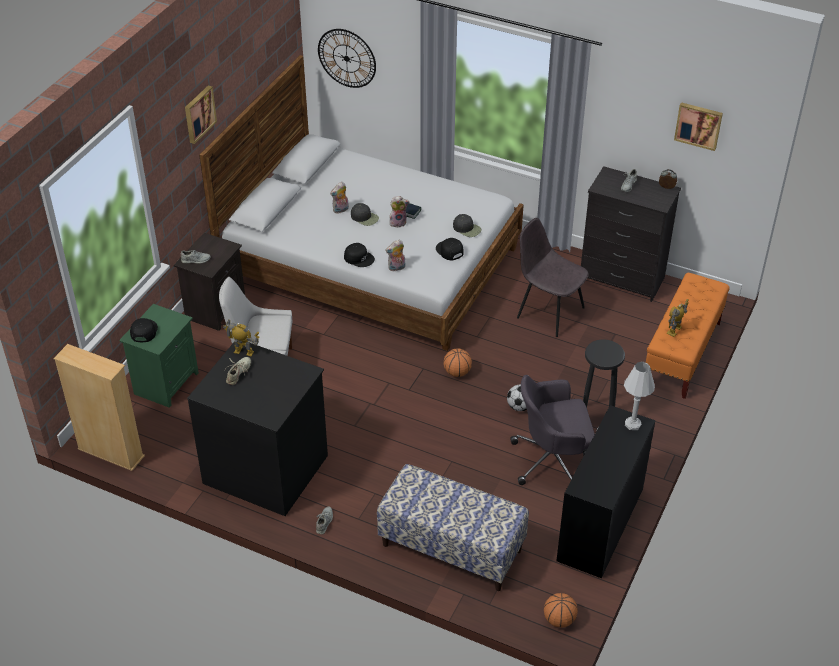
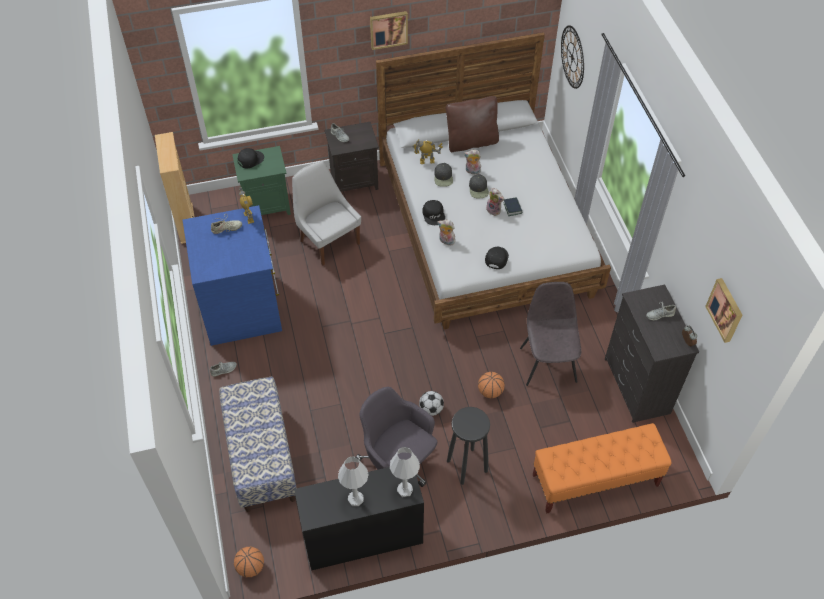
camera: 50 degrees right, 10 degrees up
(266, 468) = (242, 307): black dresser -> blue dresser
(308, 192) = (471, 142): none -> brown pillow
(457, 372) = (428, 349): basketball -> basketball (490, 391)
(467, 228) = (532, 252): black cap -> black cap (443, 177)
(613, 459) = (355, 499): none -> white table lamp
(674, 330) = (572, 456): toy robot -> toy robot (427, 161)

